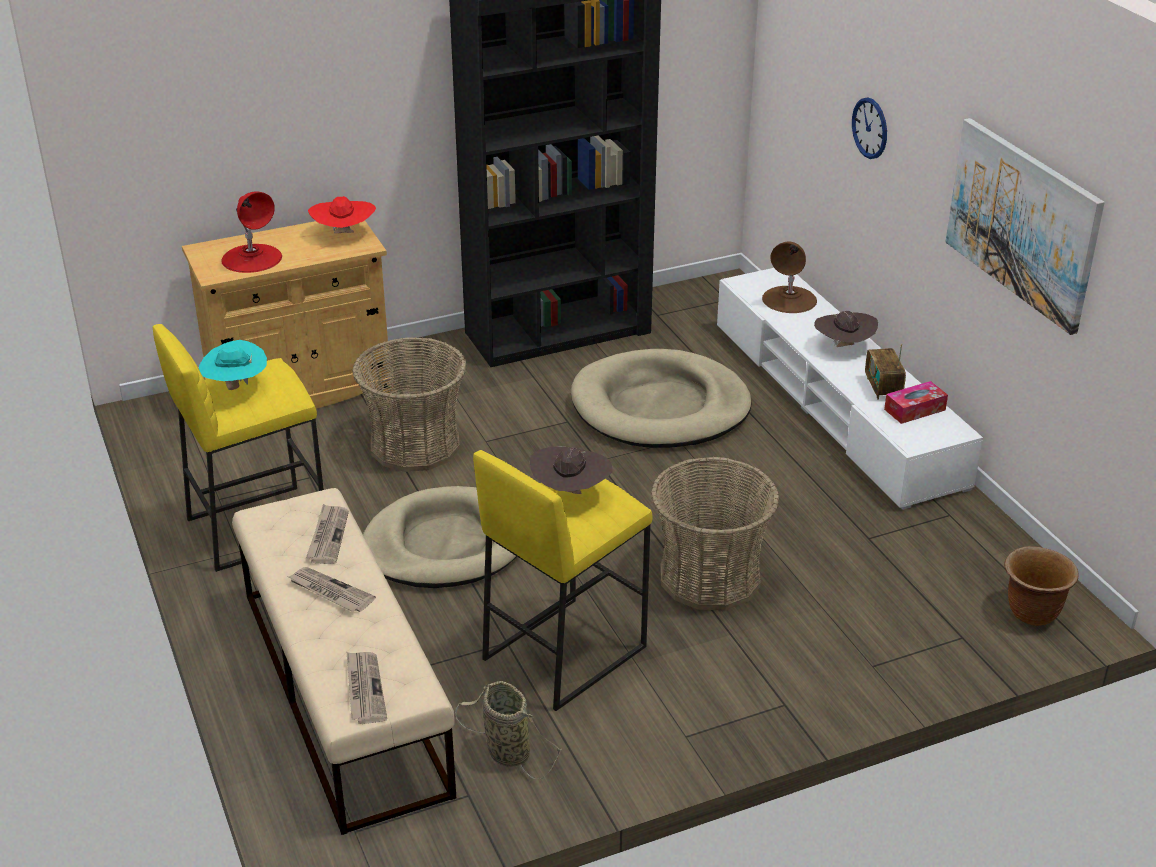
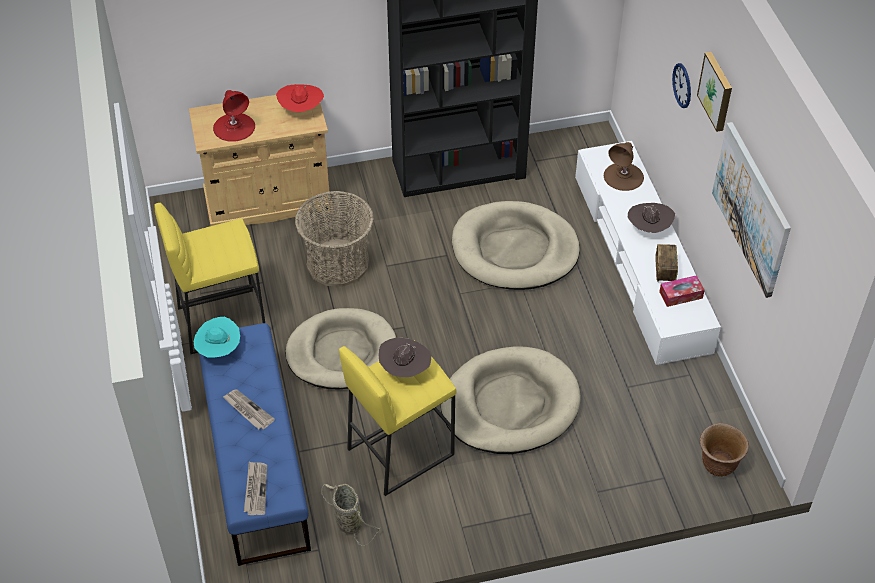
camera: 10 degrees right, 15 degrees up
(235, 387) = (207, 246): turquoise hat -> turquoise hat (218, 350)
(328, 536) = (253, 364): newspaper -> none
(343, 689) = (256, 460): beige bench -> blue bench
(709, 577) = (510, 405): basket -> beige dog bed
(936, 92) = (717, 91): none -> picture

